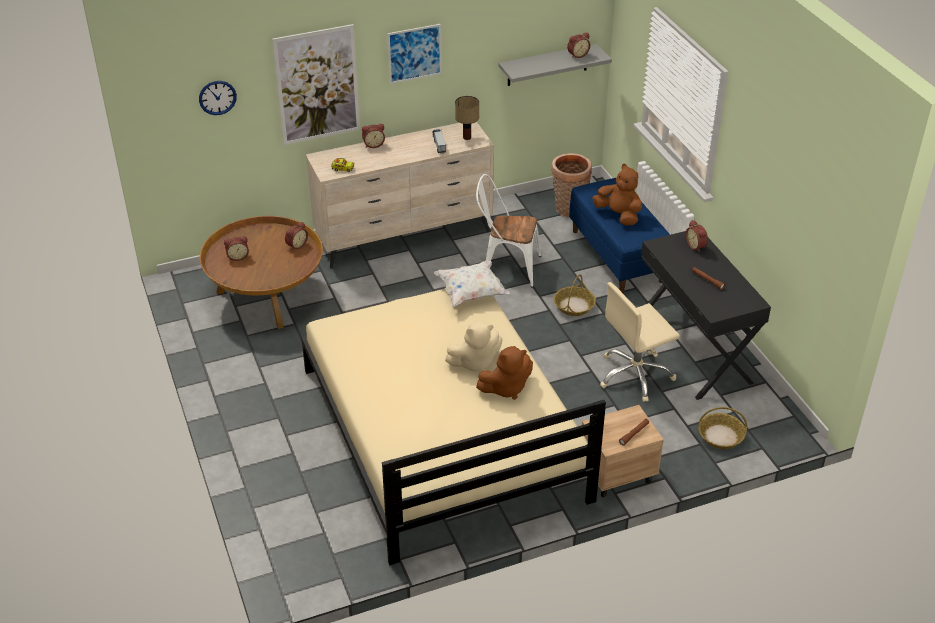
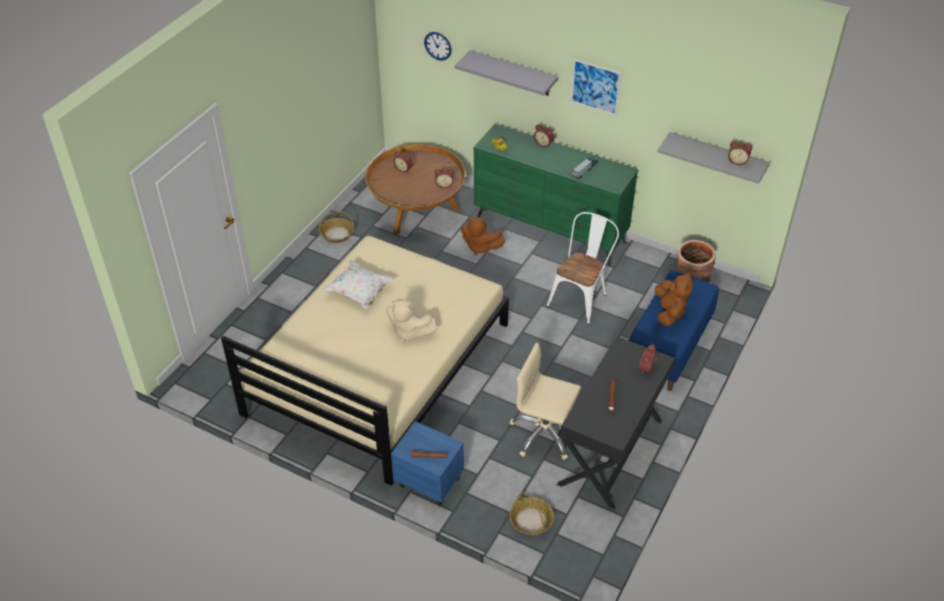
camera: 50 degrees right, 5 degrees up
(317, 85) = (513, 73): picture -> grey shelf
(405, 237) = (550, 231): beige dresser -> green dresser
(467, 138) = (610, 178): table lamp -> none
(471, 293) = (479, 288): white pillow -> white pillow (359, 292)
(506, 267) = (580, 298): white chair -> white chair turned 60 degrees clockwise
(506, 388) = (400, 362): brown plush toy -> brown plush toy (480, 247)
(574, 306) = (582, 357): basket -> basket (337, 234)
(616, 475) = (428, 482): beige nightstand -> blue nightstand

